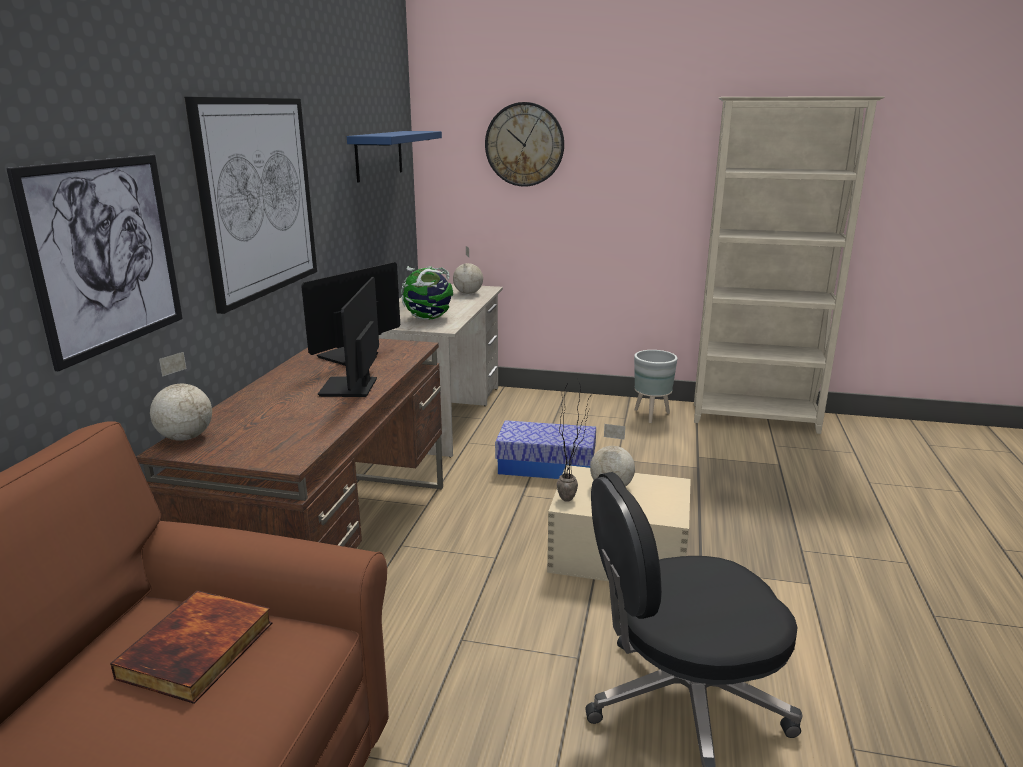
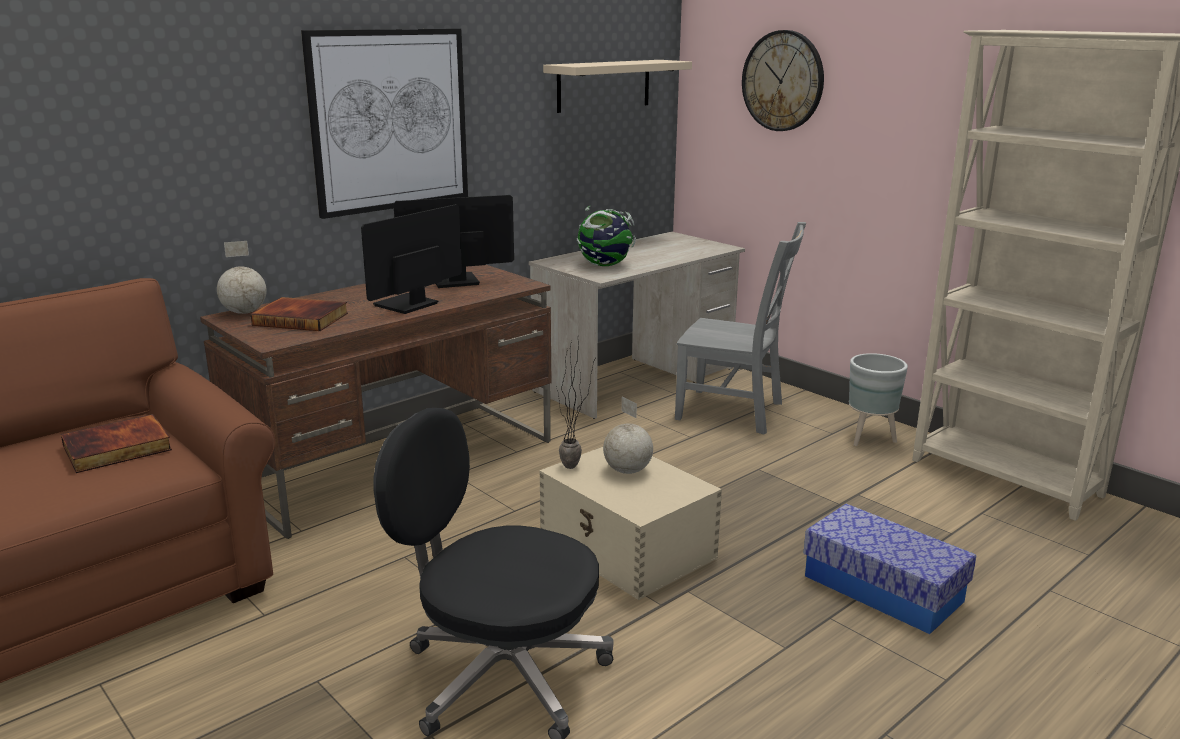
camera: 35 degrees right, 0 degrees up
(106, 255) = (196, 155): picture -> none
(269, 427) = (302, 318): none -> book
(379, 155) = (604, 85): blue shelf -> beige shelf
(468, 293) = (693, 249): globe -> none
(544, 421) = (734, 412): none -> grey chair
(546, 466) = (672, 453): storage box -> storage box (882, 588)

